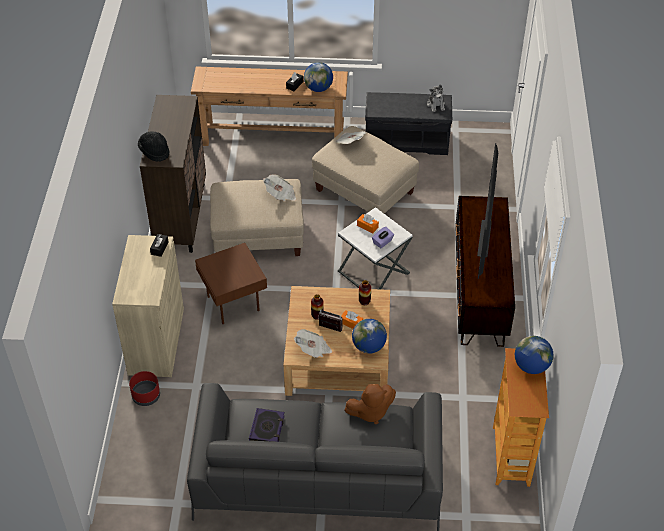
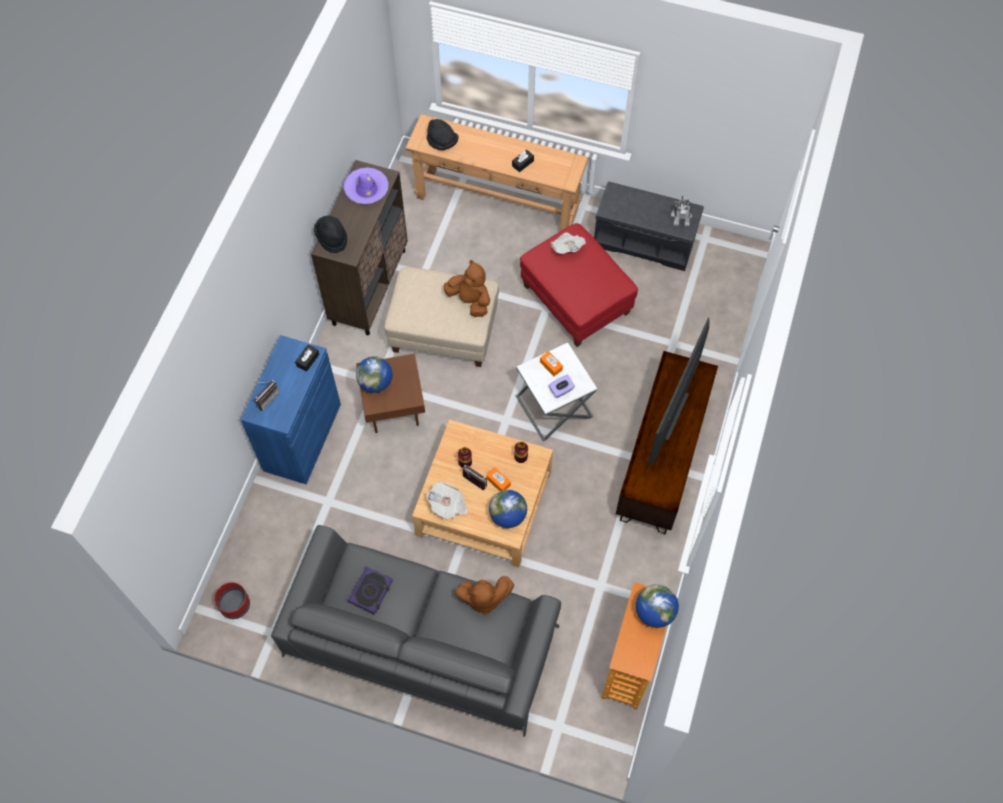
camera: 15 degrees right, 15 degrees up
(131, 283) = (266, 398): none -> radio
(146, 396) = (274, 501): red planter -> red planter (234, 605)
(156, 341) = (302, 437): beige cabinet -> blue cabinet
(173, 112) = (366, 189): none -> purple hat
(221, 82) = (442, 142): none -> black hat
(280, 195) = (470, 301): newspaper -> brown plush toy
(318, 88) = (548, 174): globe -> globe (375, 382)
(364, 192) = (576, 300): beige ottoman -> red ottoman

